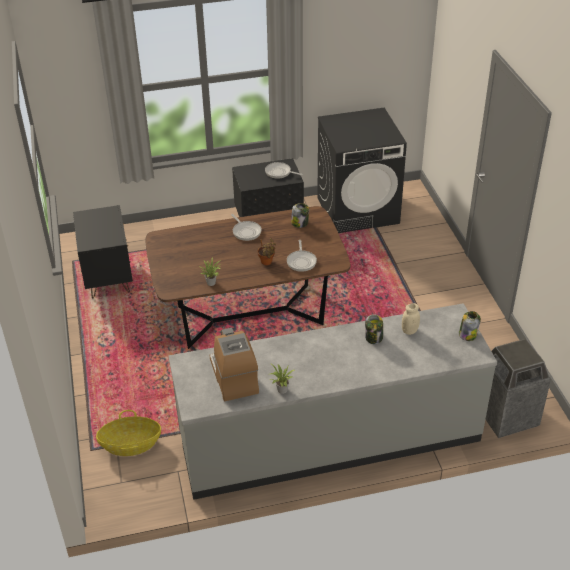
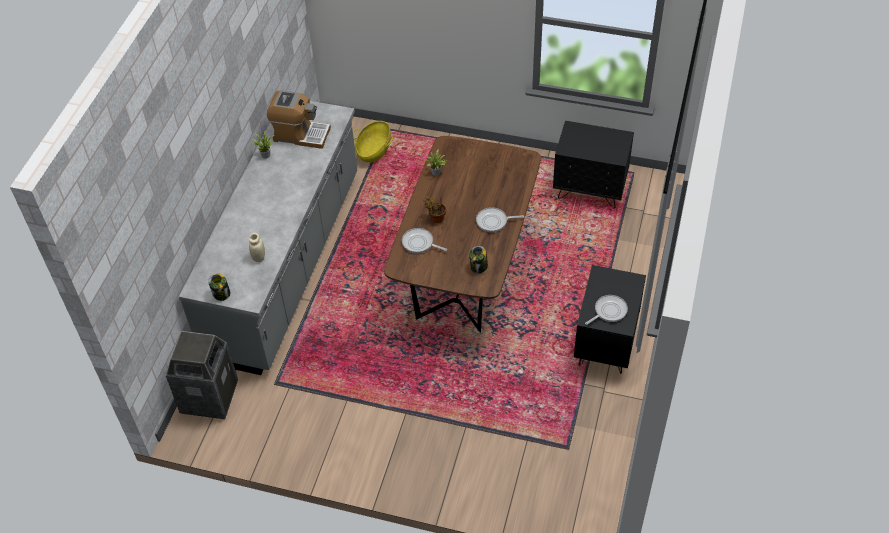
camera: 120 degrees right, 10 degrees up
(358, 210) = (583, 442): black washing machine -> none
(374, 337) = (271, 231): jar -> none

